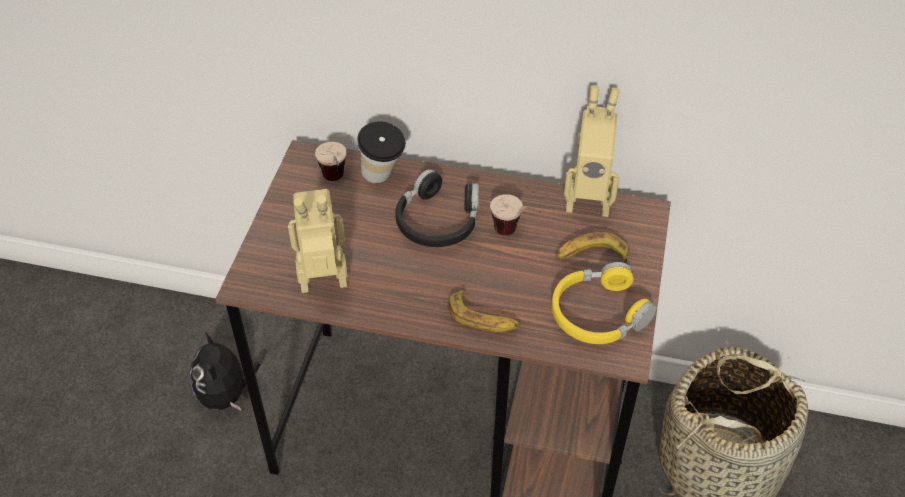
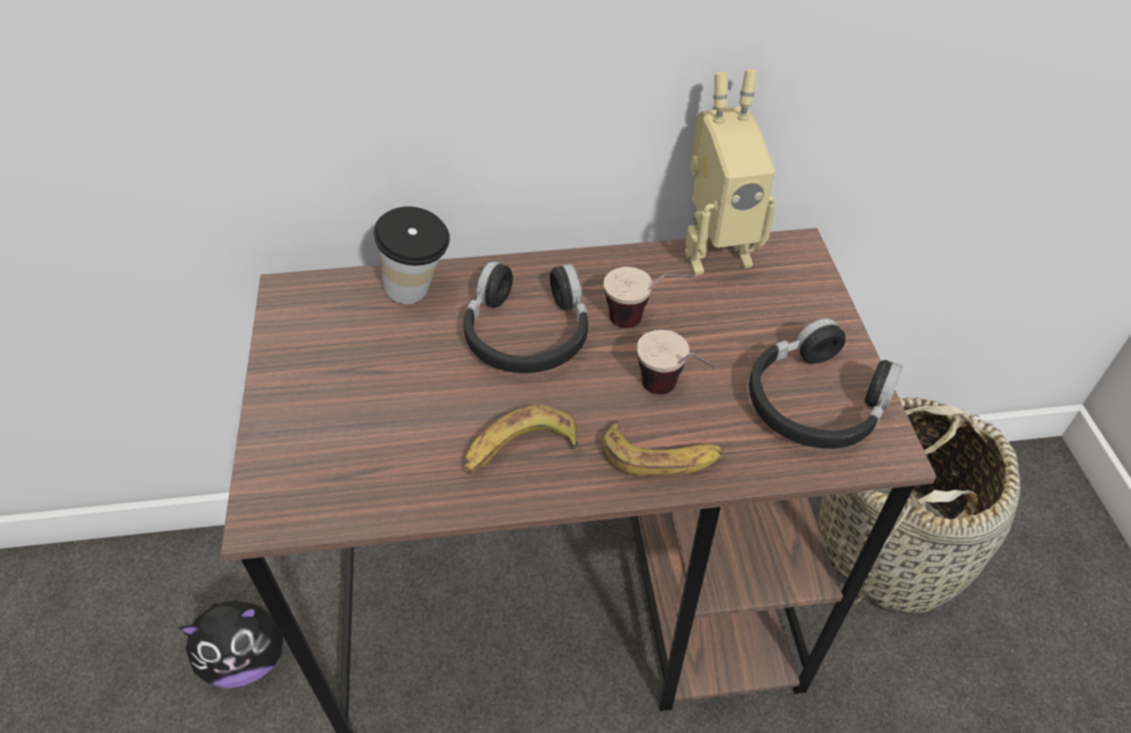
camera: 20 degrees left, 0 degrees up
(226, 395) = (248, 659): plush toy -> plush toy turned 75 degrees counterclockwise
(324, 286) = (397, 480): toy robot -> none
(336, 183) = (352, 318): cup -> cup (672, 395)
(591, 256) = (761, 324): banana -> banana (519, 450)
(598, 314) = (816, 402): yellow headphones -> black headphones

